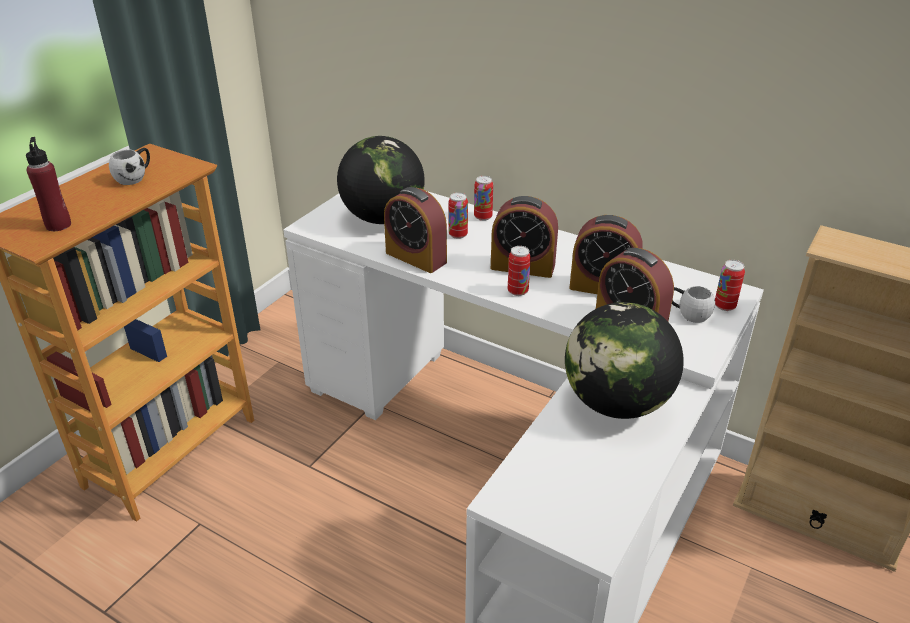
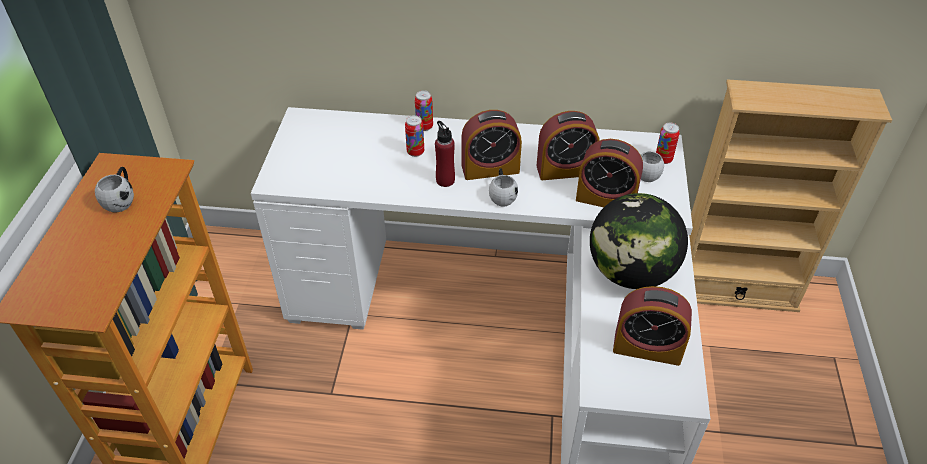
camera: 25 degrees left, 10 degrees up
(58, 225) = (91, 281): red bottle -> red bottle (445, 180)
(383, 218) = (336, 153): globe -> none
(416, 257) = (395, 187): alarm clock -> alarm clock (647, 347)
(517, 291) = (502, 195): can -> white mug

